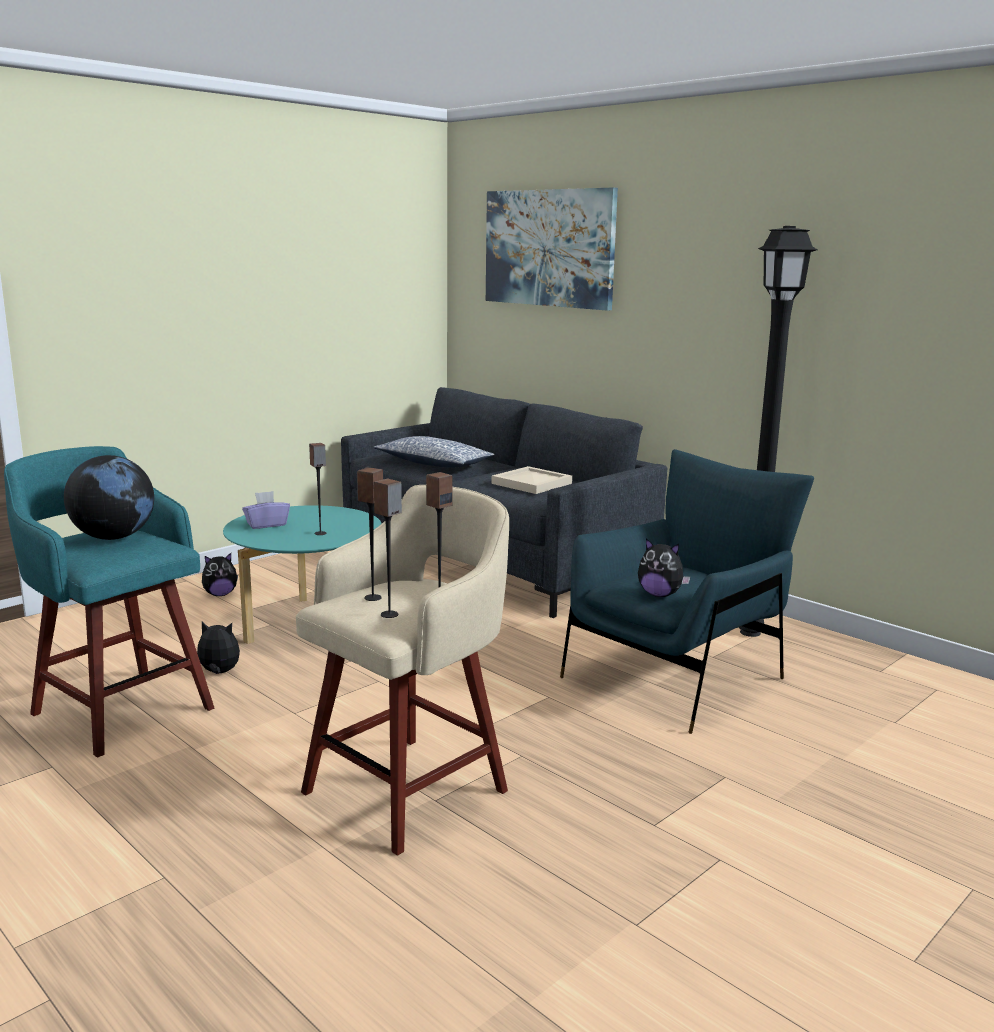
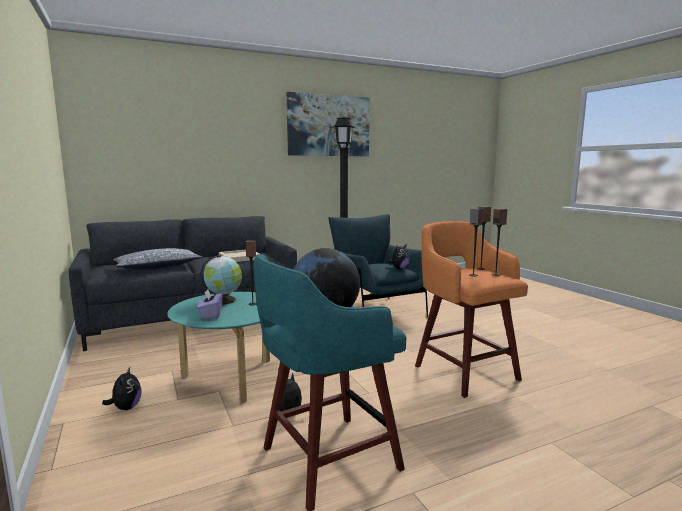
camera: 70 degrees left, 5 degrees down
(328, 520) = (223, 301): none -> globe
(410, 789) = (464, 371): beige stool -> orange stool
(549, 248) = (168, 125): picture -> picture (329, 126)

